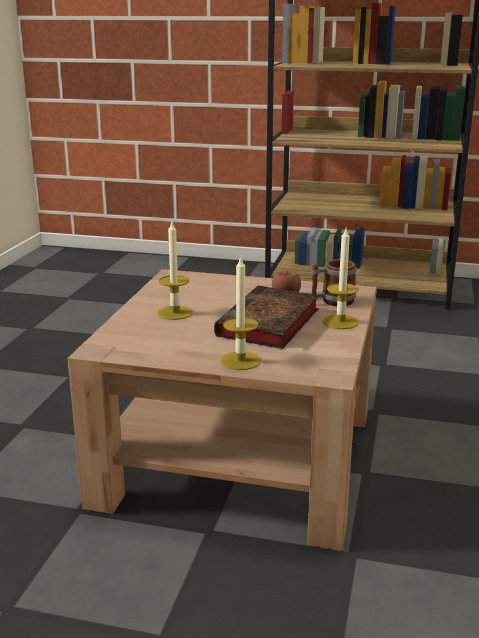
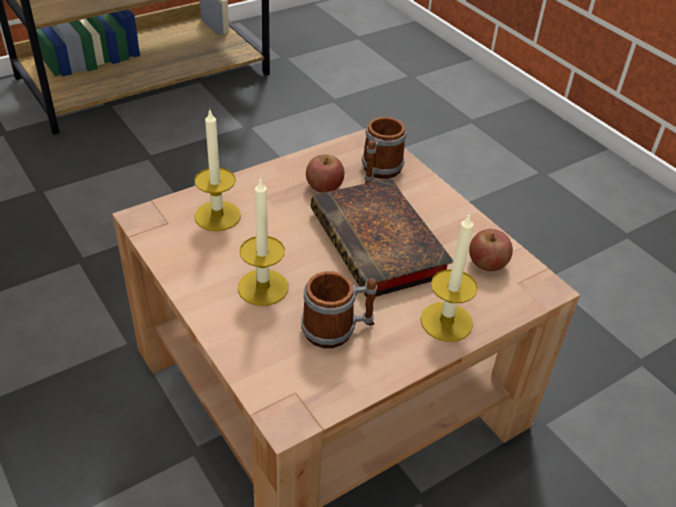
camera: 50 degrees left, 20 degrees up
(178, 338) = (337, 329): none -> mug
(318, 354) = (487, 263): none -> apple
(340, 322) = (431, 200): candle -> candle (217, 216)

